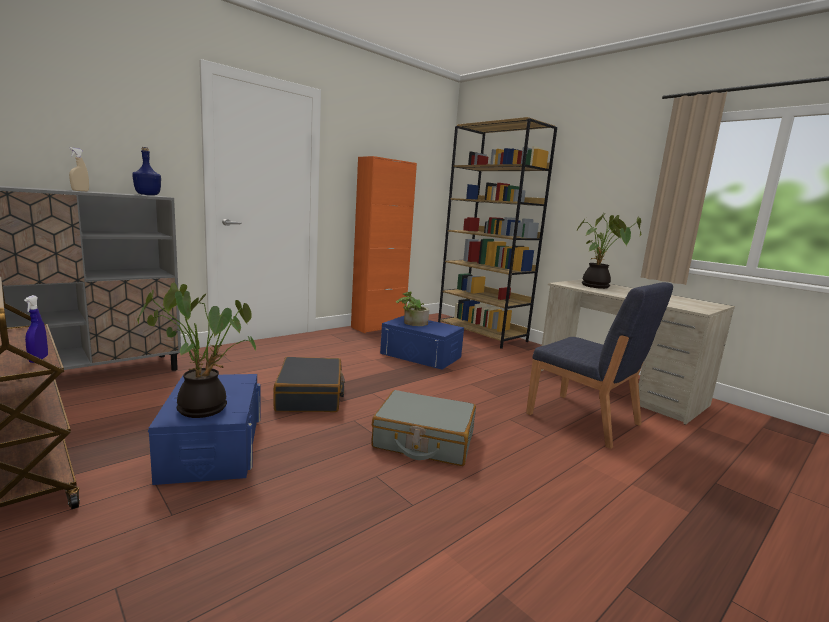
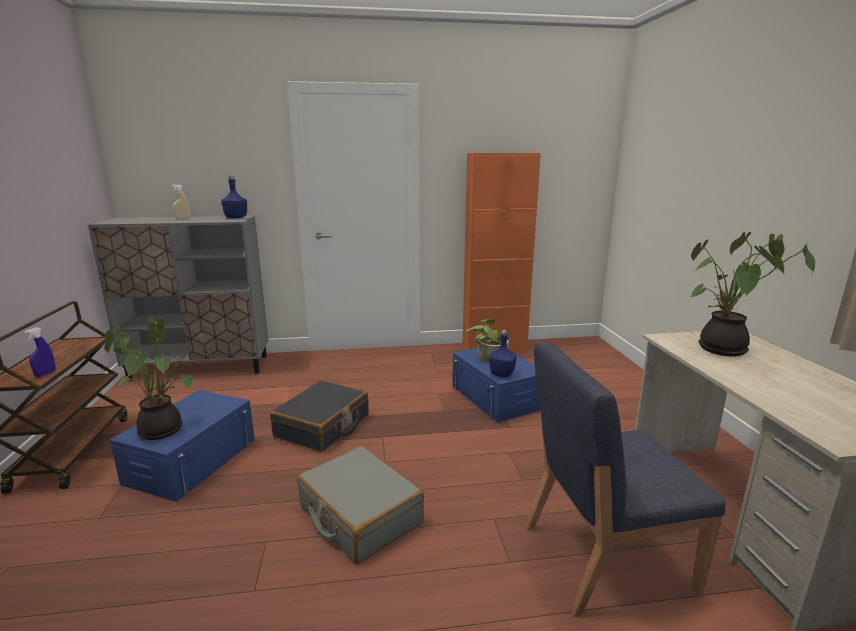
camera: 35 degrees right, 5 degrees up
(437, 331) = (501, 374): none -> blue bottle
(482, 334) = (619, 377): brown bookcase -> none
(584, 420) = (604, 556): blue chair -> blue chair turned 90 degrees clockwise

